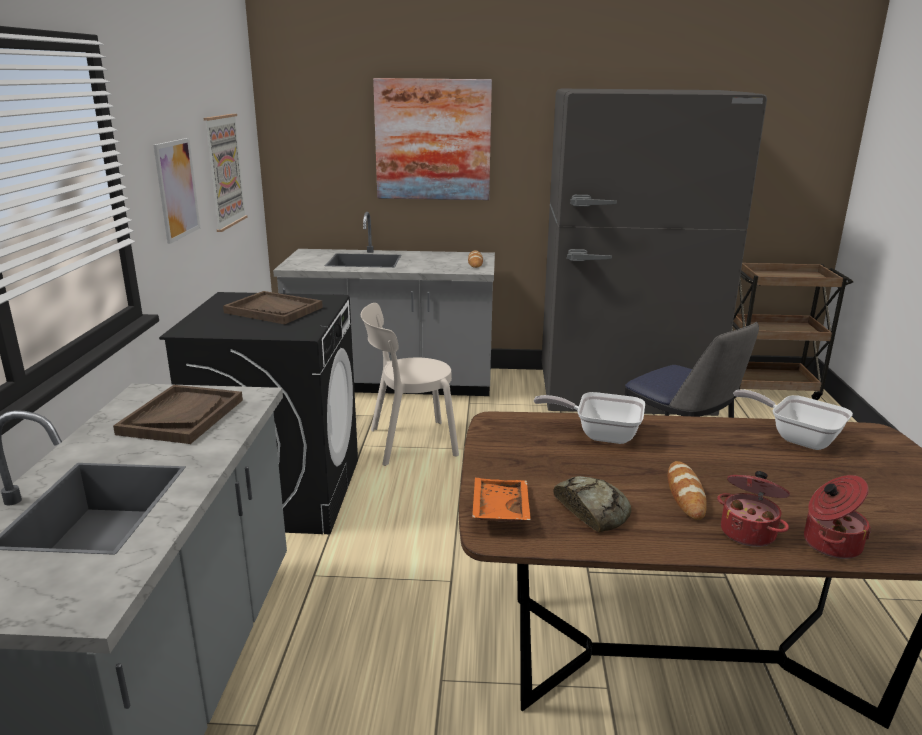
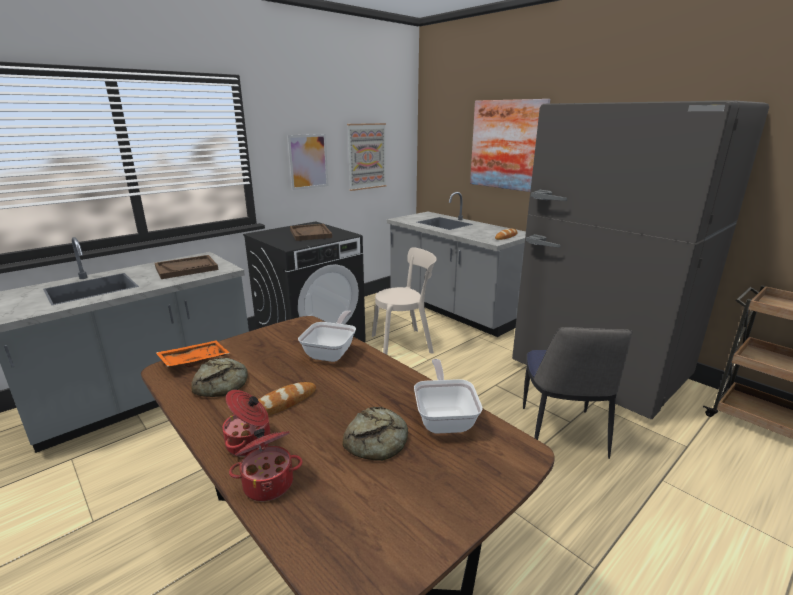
camera: 45 degrees right, 0 degrees up
(408, 443) = (405, 343): beige chair -> beige chair turned 135 degrees clockwise
(600, 434) = (332, 352): frying pan -> frying pan turned 45 degrees clockwise
(805, 474) = (378, 440): none -> bread

